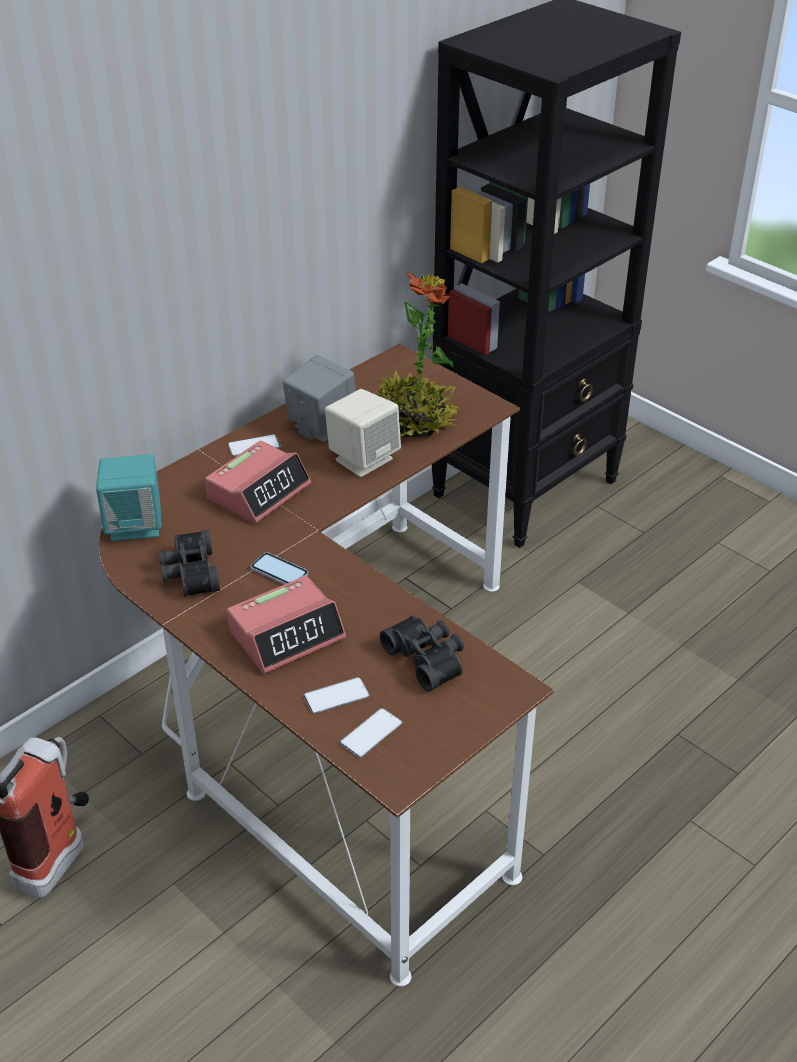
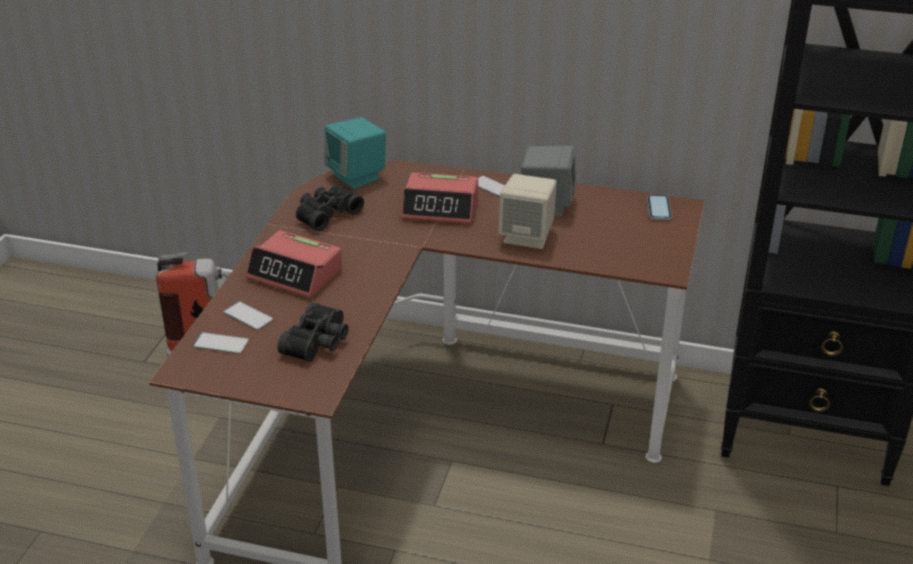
camera: 60 degrees right, 5 degrees down
(279, 571) = (359, 247): phone -> phone (659, 208)
(413, 422) = (602, 242): potted plant -> none

